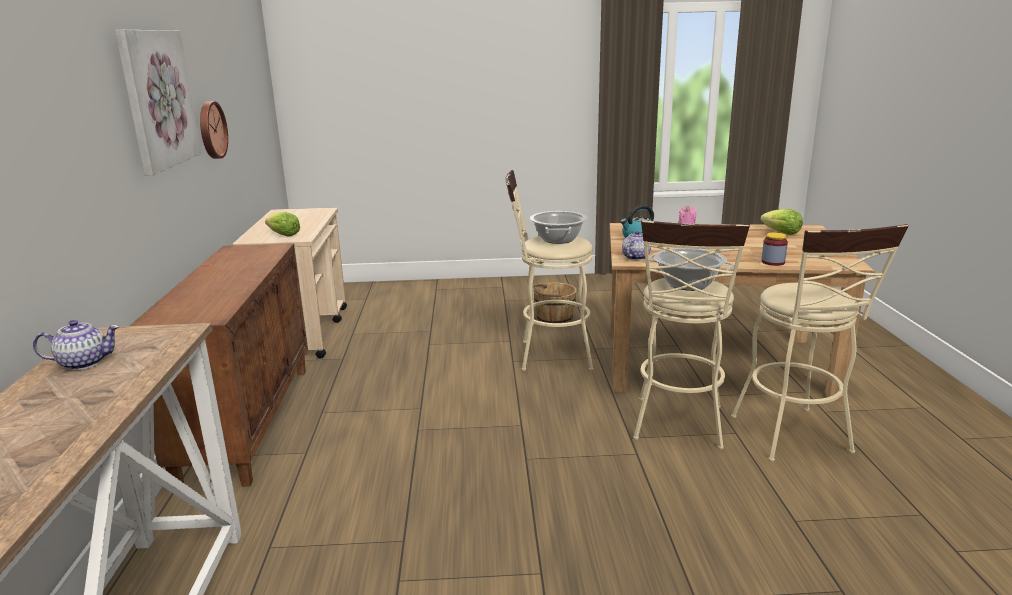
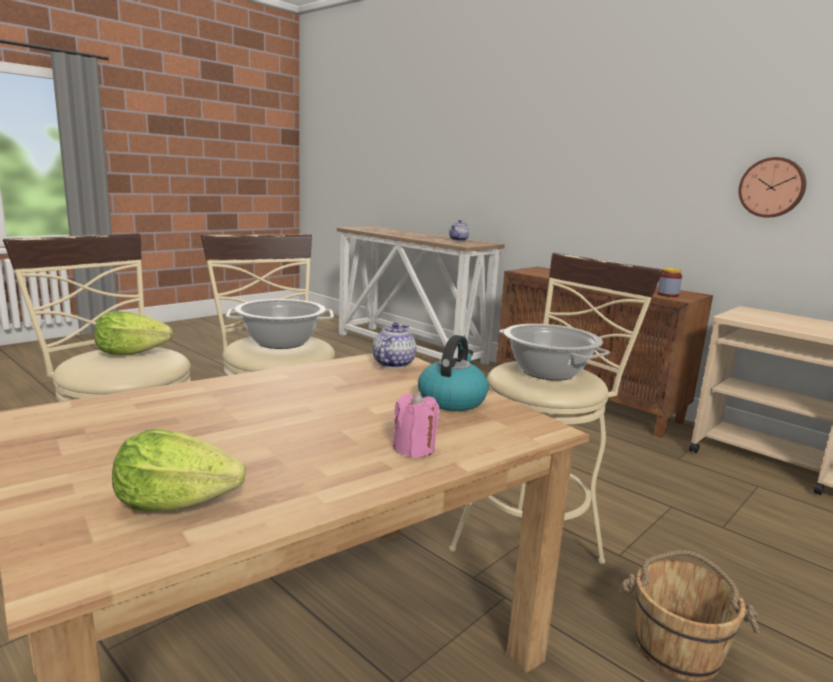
camera: 135 degrees right, 5 degrees down
(157, 99) = (664, 144): picture -> none
(284, 235) = (755, 316): lettuce -> lettuce (131, 353)
(635, 257) = (392, 364): teapot -> teapot turned 150 degrees counterclockwise
(773, 262) = (182, 394): jar -> jar (667, 295)

